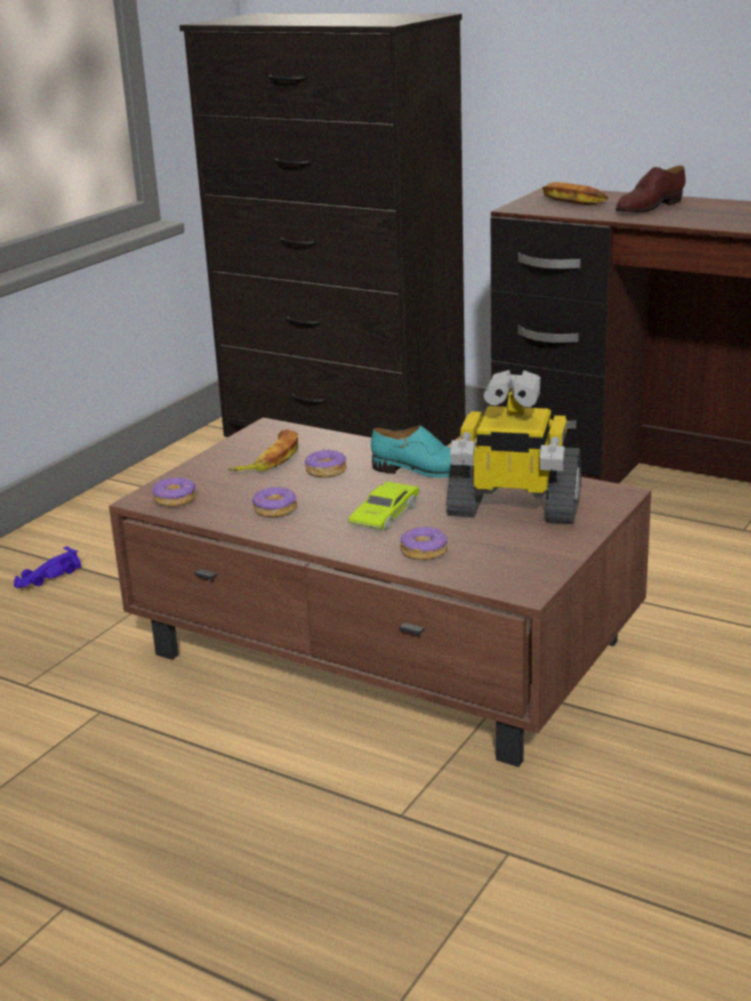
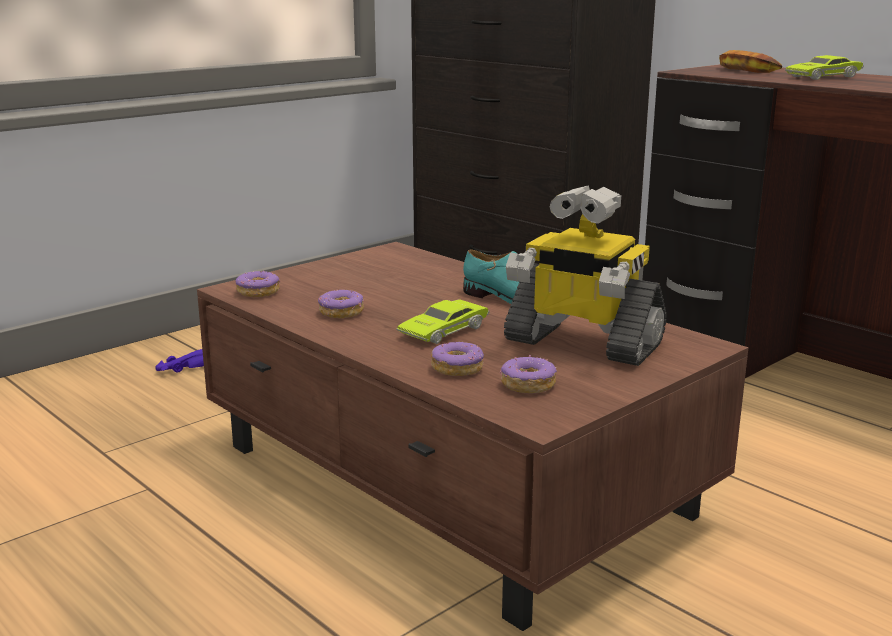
camera: 15 degrees right, 5 degrees down
(269, 459) = (372, 272): banana -> none
(325, 471) = (417, 288): donut -> donut (527, 385)
(648, 207) = (823, 77): brown shoe -> green toy car

